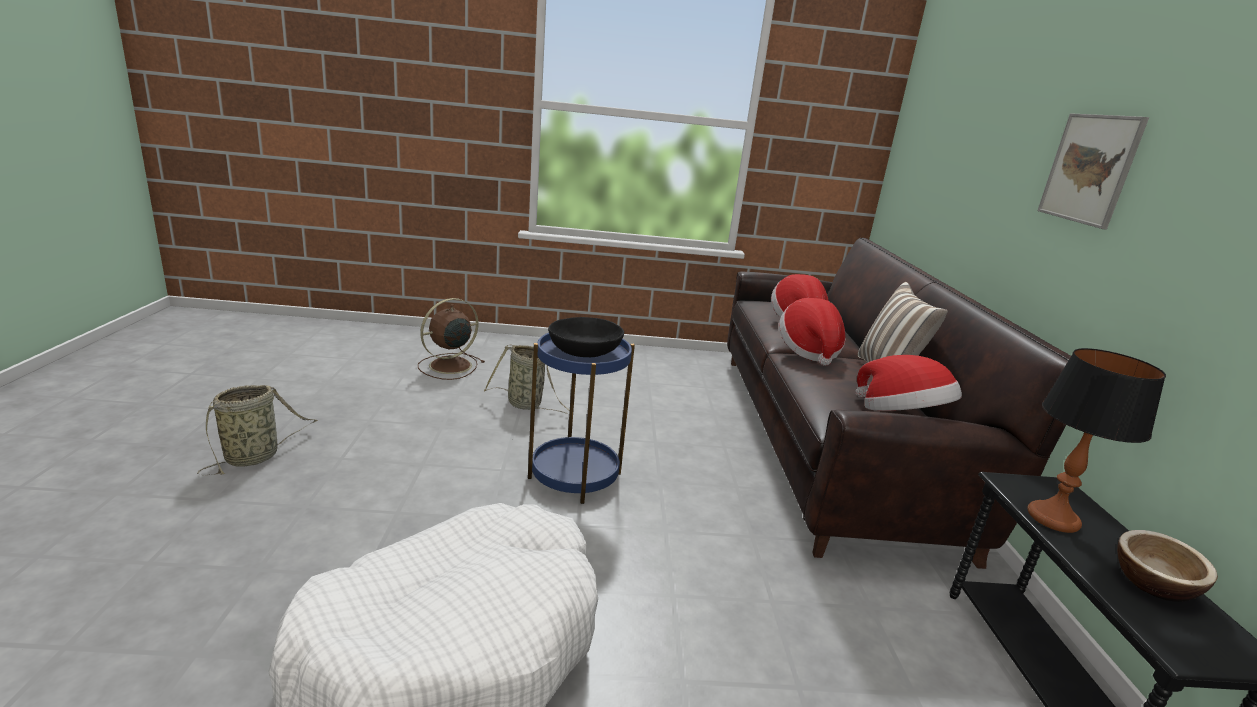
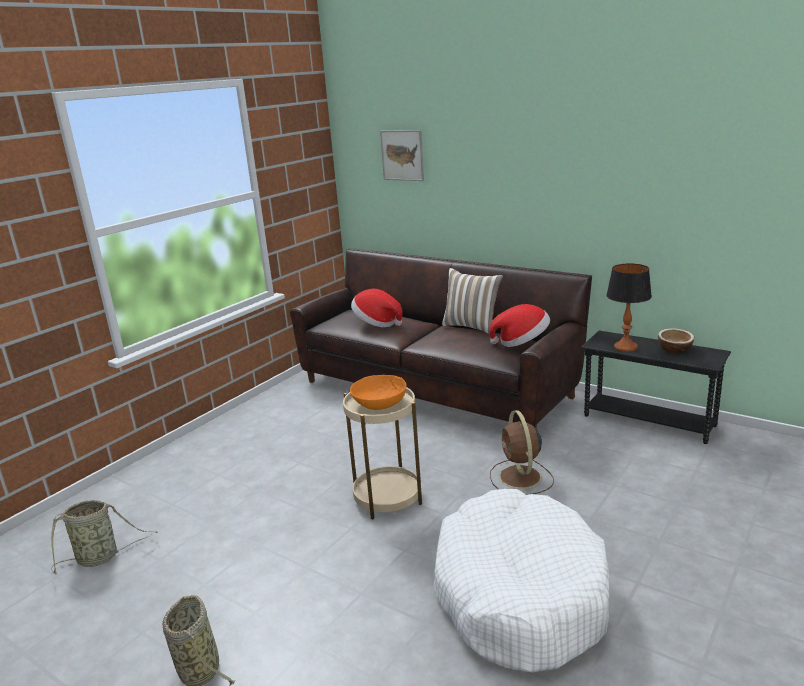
camera: 50 degrees left, 0 degrees up
(448, 366) = (151, 516): brown fan -> brown fan (520, 478)
(527, 405) = (269, 491): basket -> basket (101, 557)
(574, 476) = (387, 497): blue side table -> beige side table
(585, 351) = (379, 403): black bowl -> orange bowl
(808, 350) = (422, 336): hat -> none
(1089, 169) = (536, 178): picture -> picture (402, 155)

